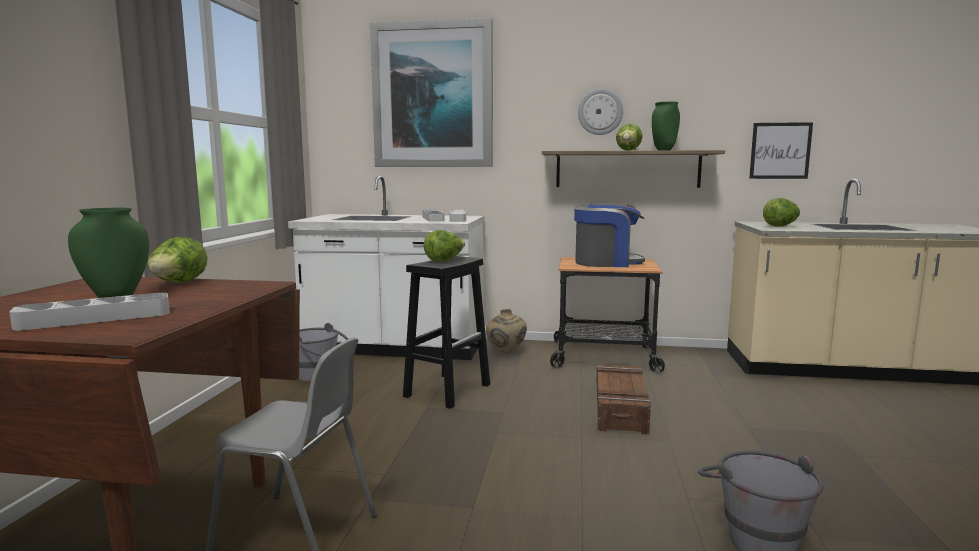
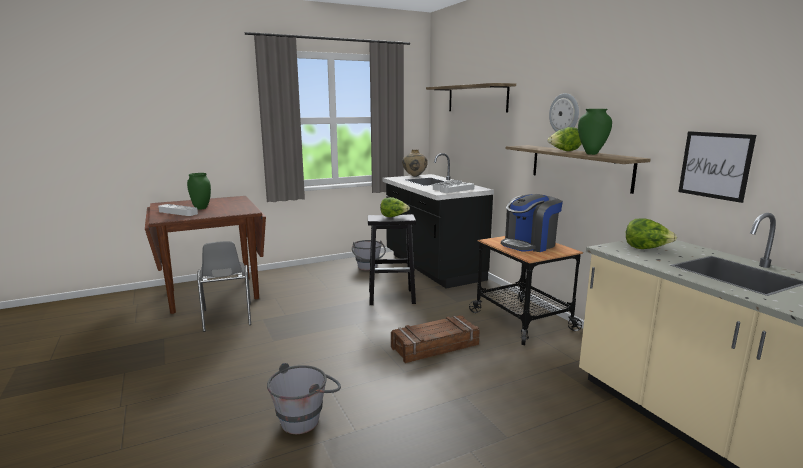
camera: 55 degrees right, 5 degrees up
(178, 283) = (240, 204): lettuce -> none
(395, 348) = (432, 267): white counter -> black counter
(433, 96) = (476, 98): picture -> shelf
(505, 352) = (475, 292): beige vase -> beige vase (414, 176)
(606, 263) = (529, 245): coffee machine -> coffee machine turned 90 degrees clockwise

